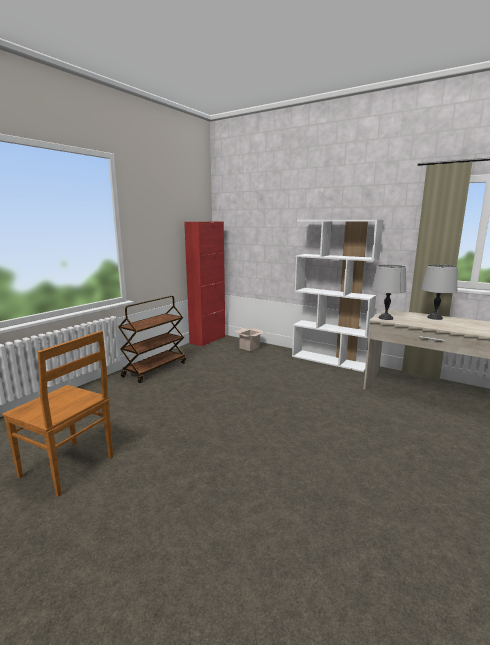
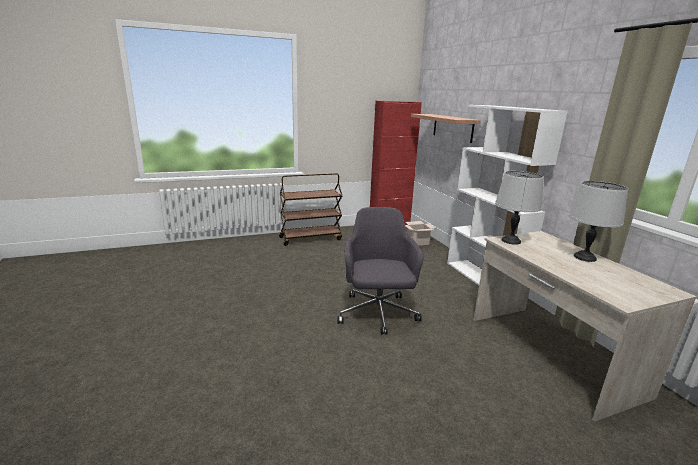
camera: 35 degrees right, 5 degrees up
(69, 467) = (169, 286): brown chair -> none
(264, 241) = (452, 127): none -> shelf
(304, 410) = (377, 314): none -> grey office chair

